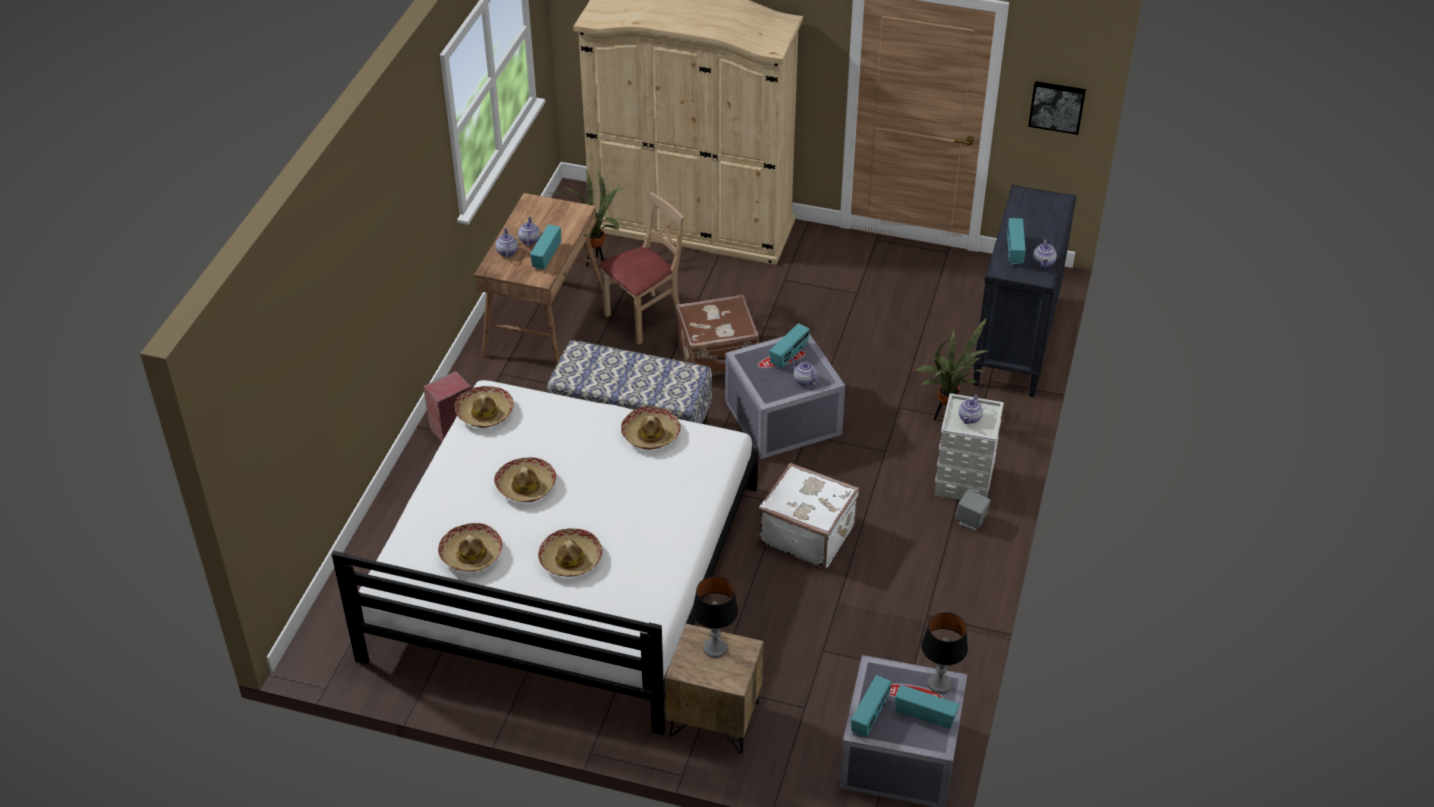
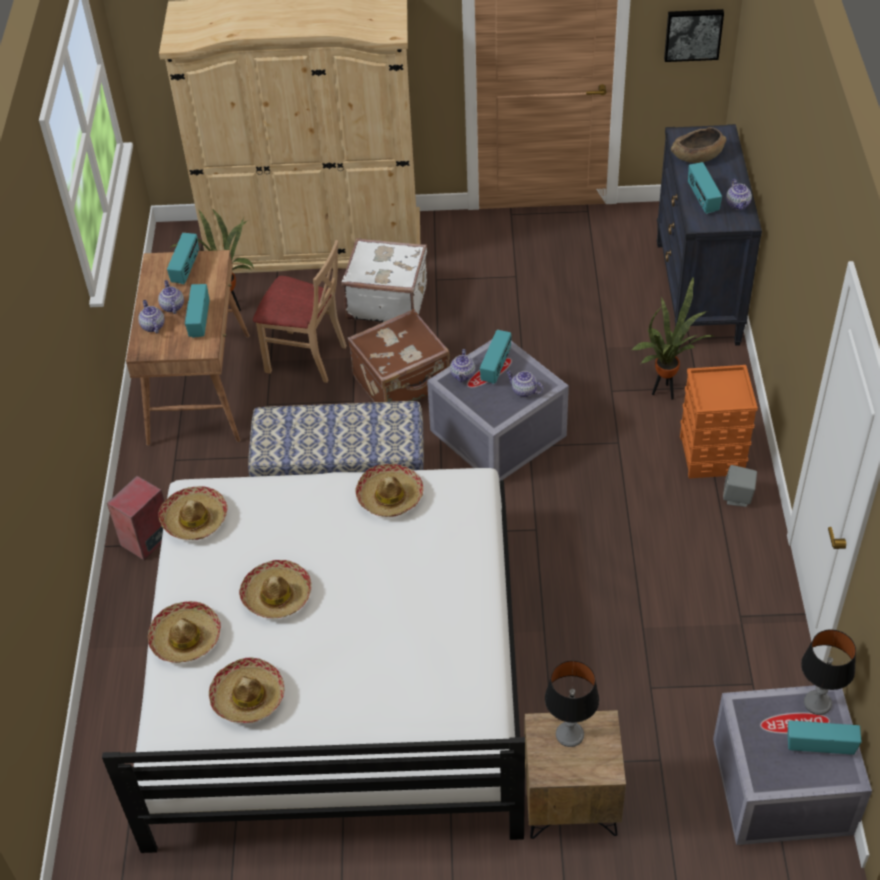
camera: 15 degrees left, 5 degrees up
(570, 559) = (363, 671): hat -> hat (186, 638)
(644, 317) = (306, 357): beige chair -> beige chair turned 75 degrees clockwise
(807, 533) = (577, 557): white suitcase -> white suitcase (387, 300)
(870, 716) = (763, 764): radio -> radio (186, 269)
(964, 482) = (712, 456): grey storage box -> orange storage box
(969, 418) = (719, 391): teapot -> teapot (463, 375)
(1027, 214) = (697, 156): none -> brown bowl

